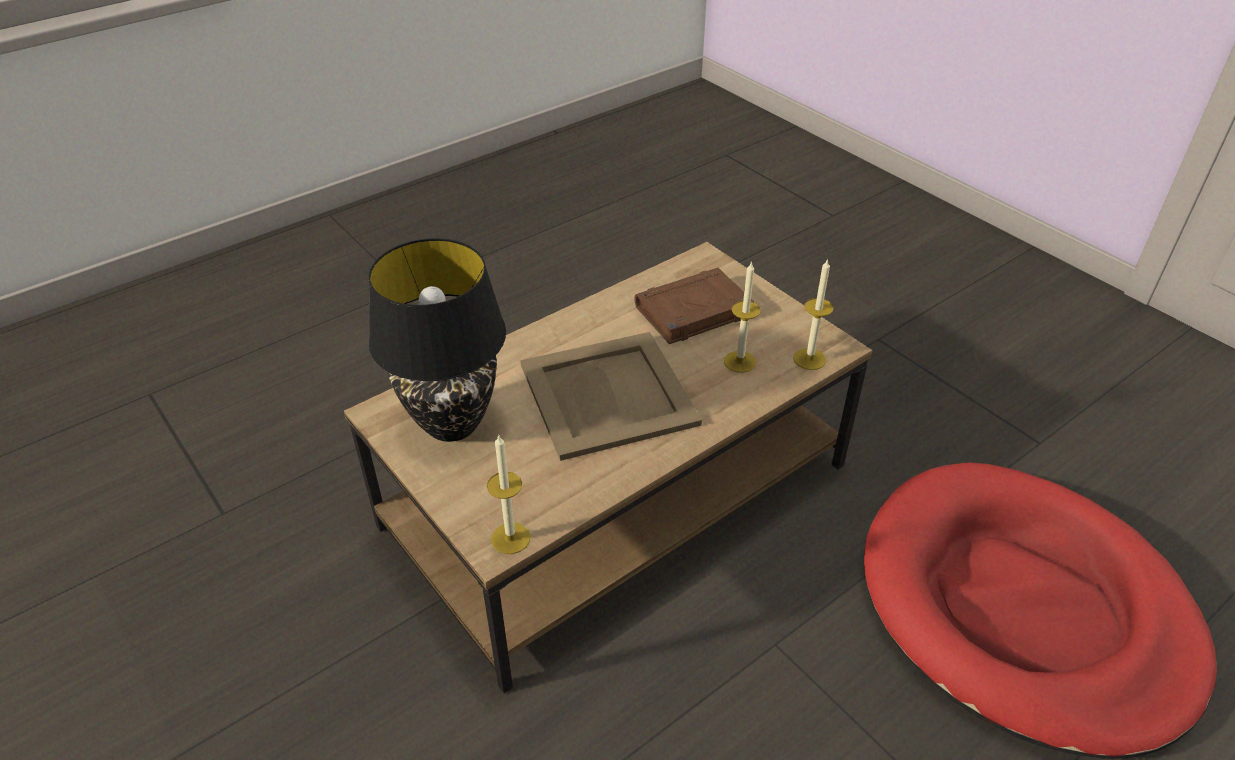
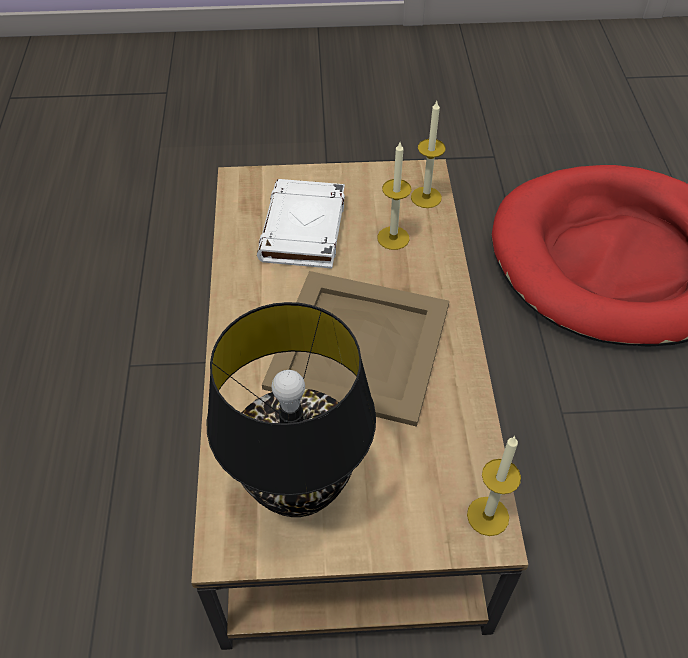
camera: 55 degrees left, 10 degrees up
(692, 312) = (303, 230): brown book -> white book

